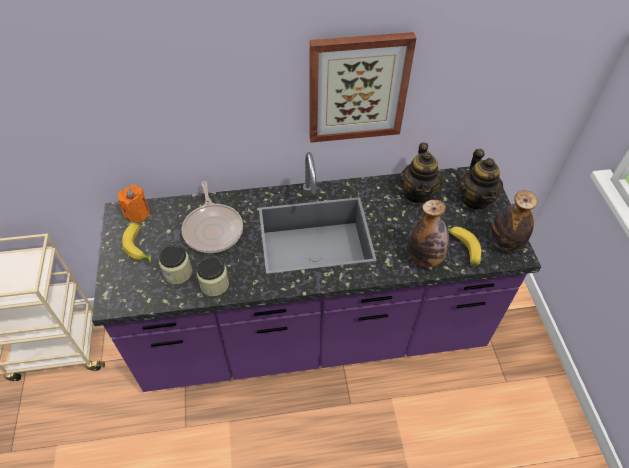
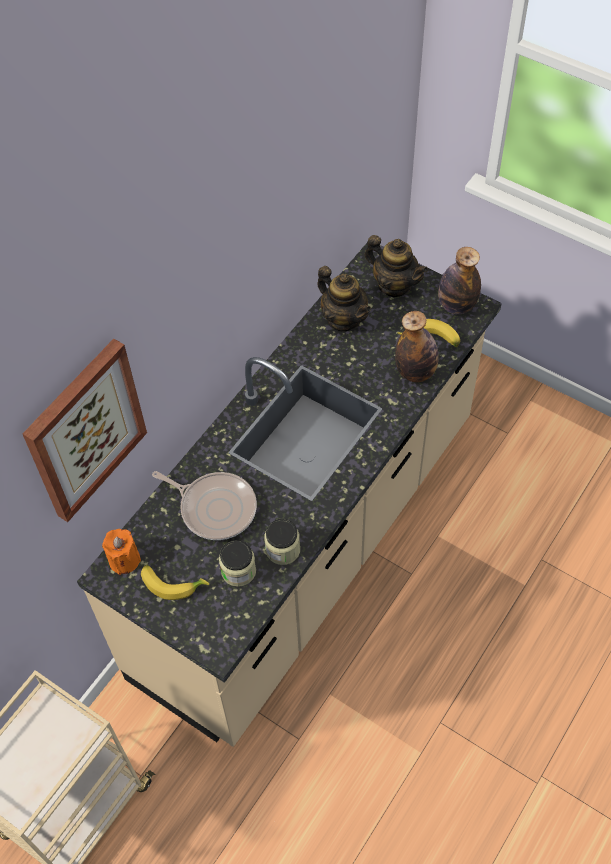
camera: 45 degrees left, 5 degrees up
(312, 334) = (310, 548): purple counter -> beige counter
(357, 88) = (257, 262): picture -> picture (84, 430)

